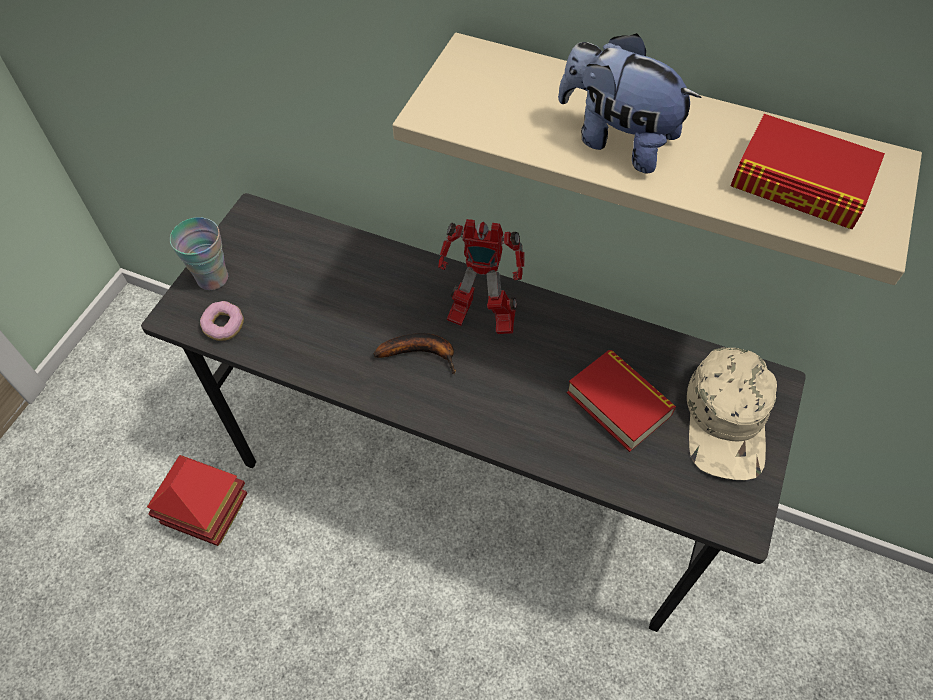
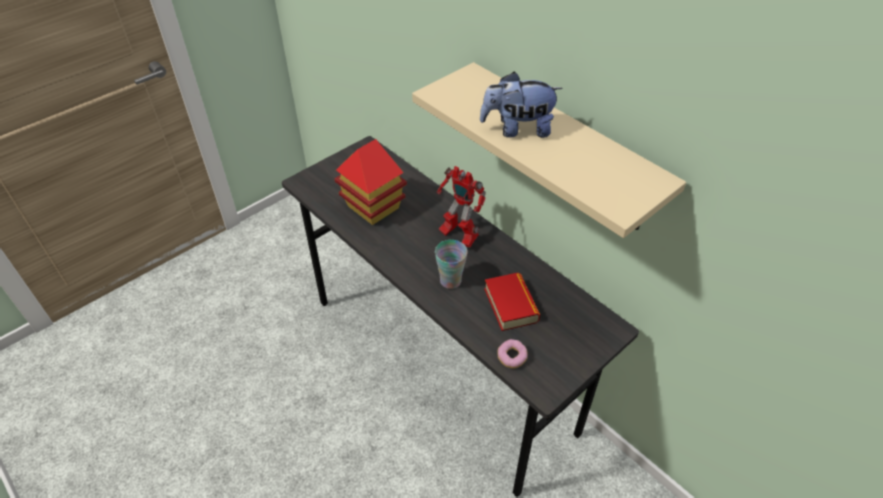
camera: 25 degrees right, 10 degrees down
(209, 515) = (287, 322): toy house -> toy house (373, 207)
(212, 278) = (329, 171): cup -> cup (450, 281)
(224, 326) = (321, 195): donut -> donut (511, 357)
(422, 353) = (415, 242): banana -> none
(616, 140) = (517, 129): plush toy -> plush toy turned 60 degrees counterclockwise
(727, 420) = (572, 337): beige cap -> none
(800, 184) = (601, 175): book -> none

